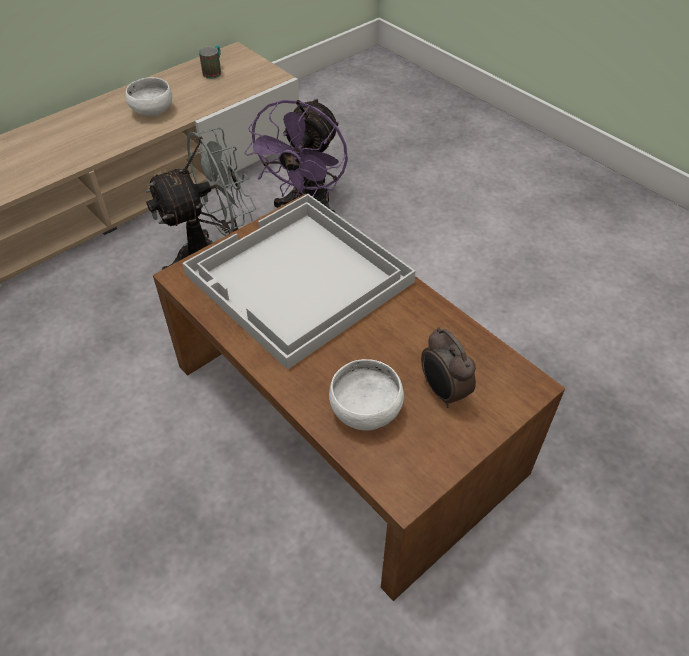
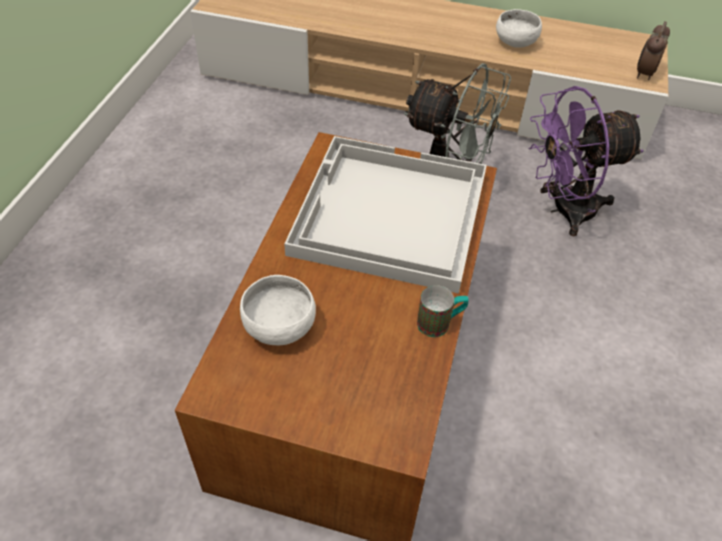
camera: 55 degrees right, 0 degrees up
(214, 72) = (607, 46): mug -> mug (440, 323)
(443, 392) = (340, 374): alarm clock -> alarm clock (644, 74)

